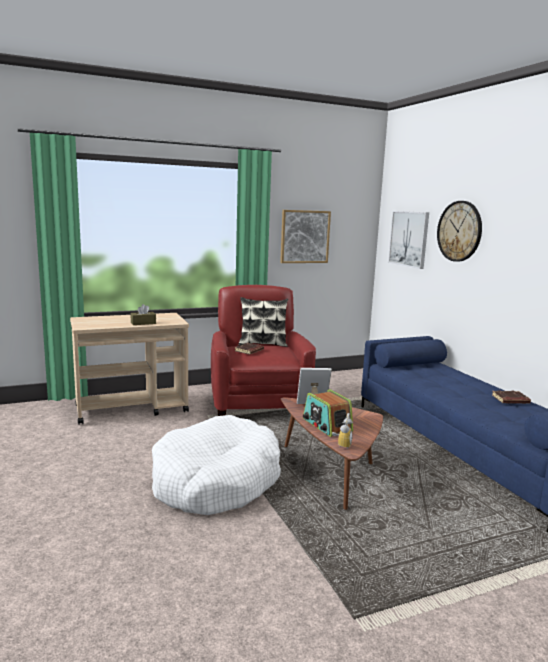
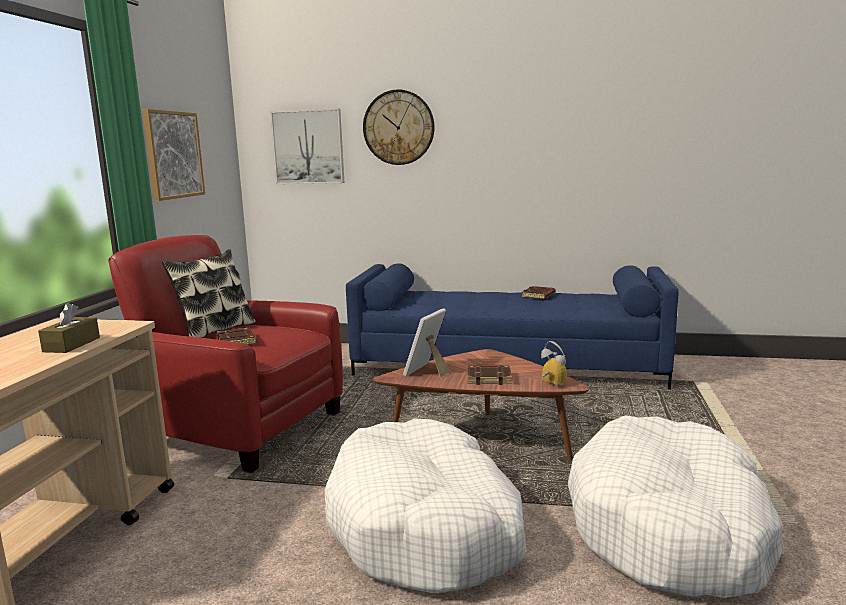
camera: 55 degrees left, 0 degrees up
(295, 567) = (670, 528): none -> white dog bed
(326, 425) = (489, 378): radio -> brown book

